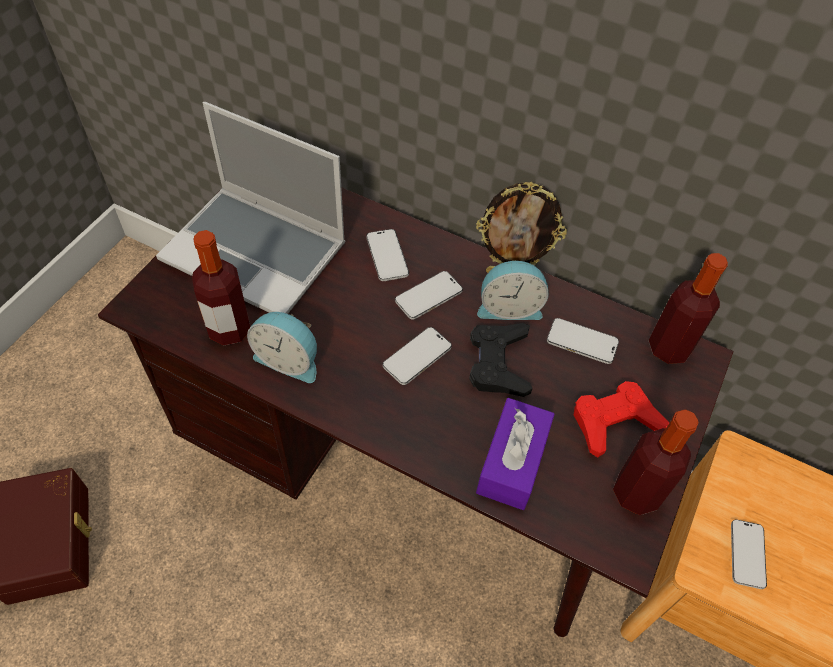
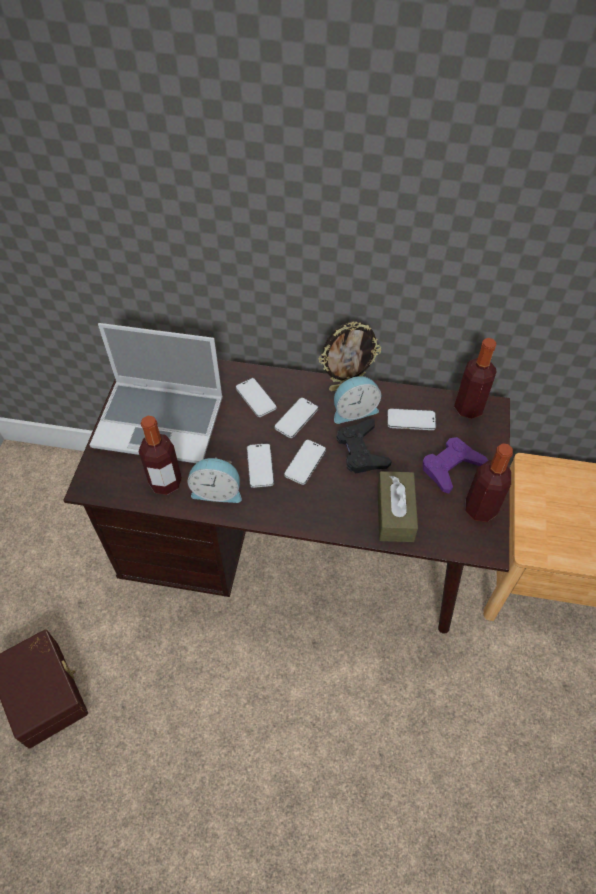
camera: 15 degrees left, 0 degrees up
(512, 462) = (395, 513): purple tissue box -> brown tissue box
(614, 422) = (451, 467): red game controller -> purple game controller
(747, 554) = (555, 530): phone -> phone (260, 466)

